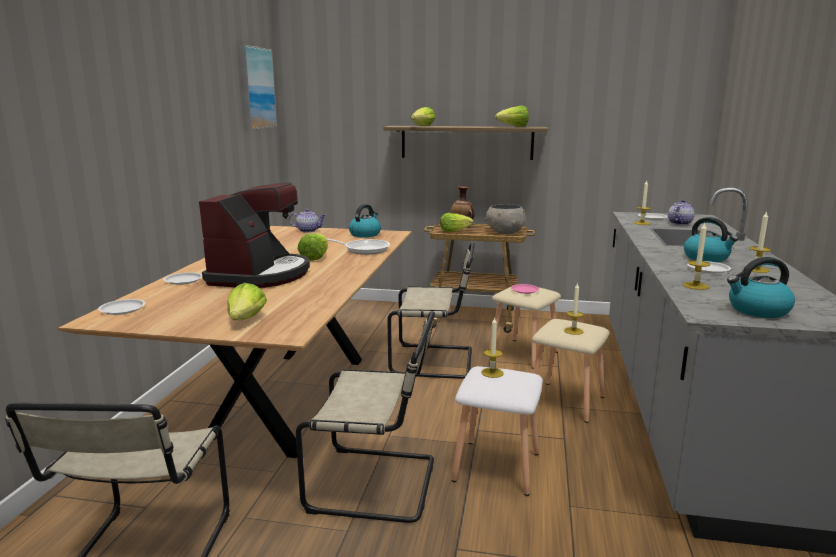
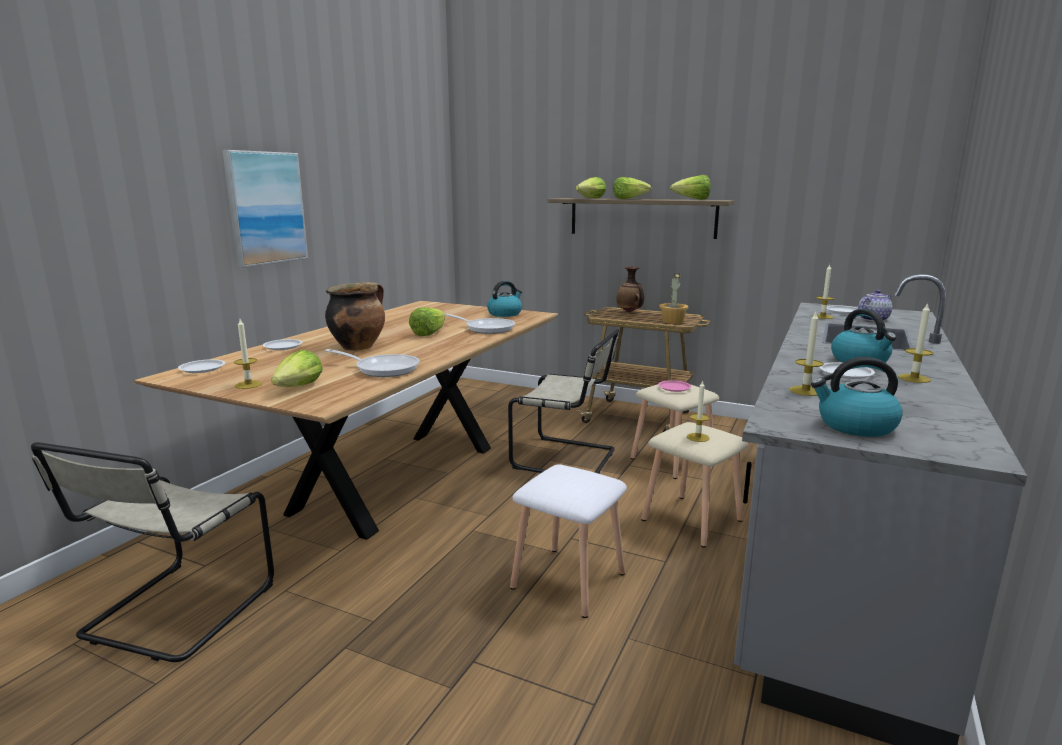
camera: 15 degrees right, 0 degrees up
(257, 88) = (420, 157): picture -> picture (265, 208)
(260, 275) = (358, 347): coffee machine -> cooking pot
(308, 230) = (451, 307): teapot -> none
(308, 295) = (383, 369): none -> frying pan
(378, 484) = (431, 579): beige chair -> none
(454, 231) = (615, 316): lettuce -> lettuce (629, 198)
(492, 373) = (566, 473): candle -> candle (248, 385)
(505, 232) = (672, 321): grey bowl -> potted plant

